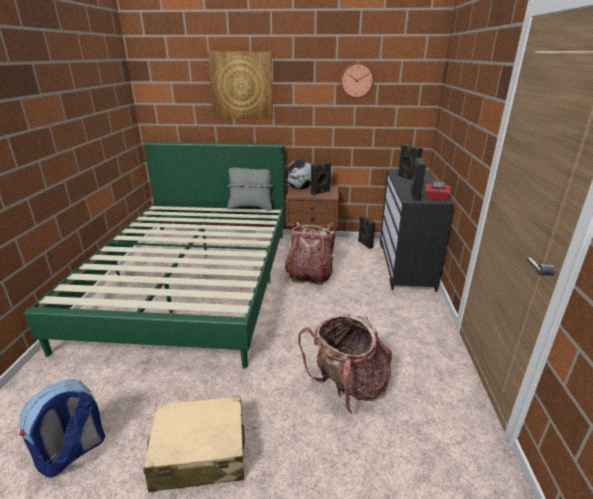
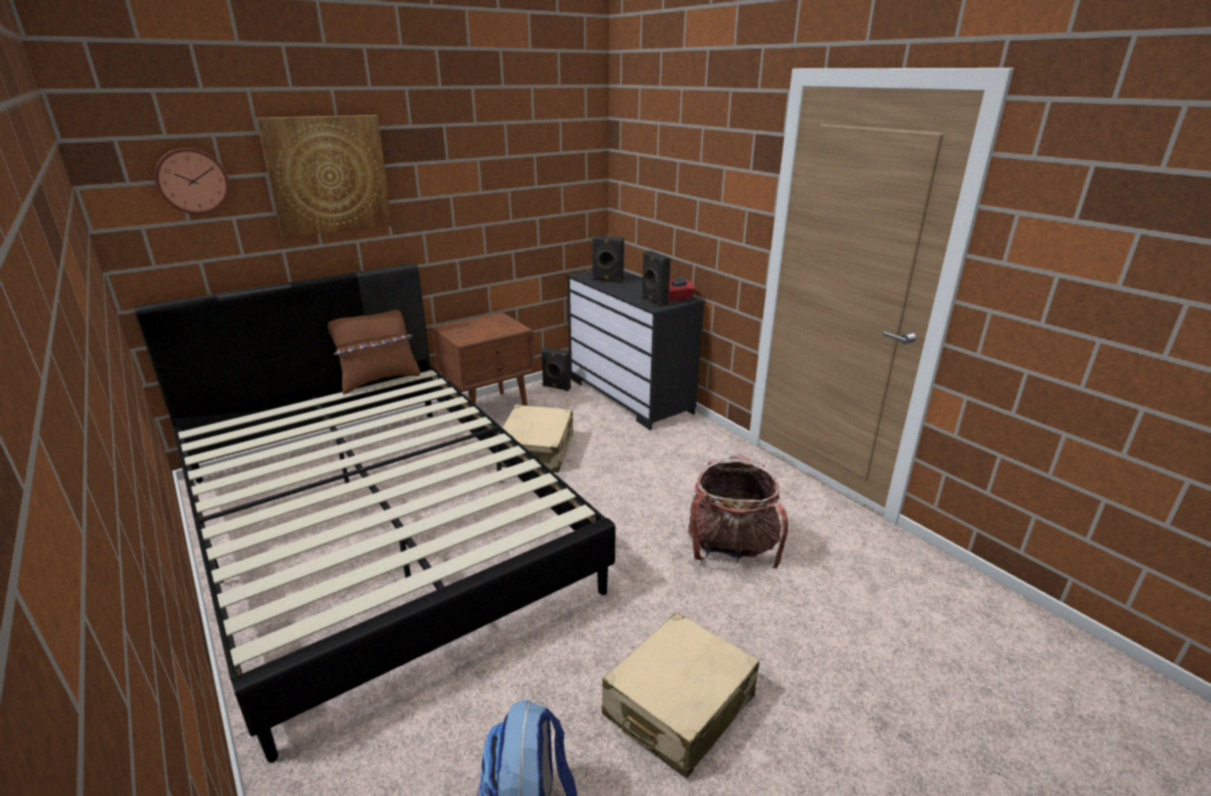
camera: 40 degrees left, 0 degrees up
(194, 281) = (378, 528): green bed -> black bed
(250, 207) = (379, 380): grey pillow -> brown pillow
(299, 188) = (455, 329): globe -> none
(309, 275) = (536, 450): backpack -> beige suitcase
(320, 192) = (494, 327): black speaker -> none
(357, 80) = (508, 152): wall clock -> wall clock (192, 181)

